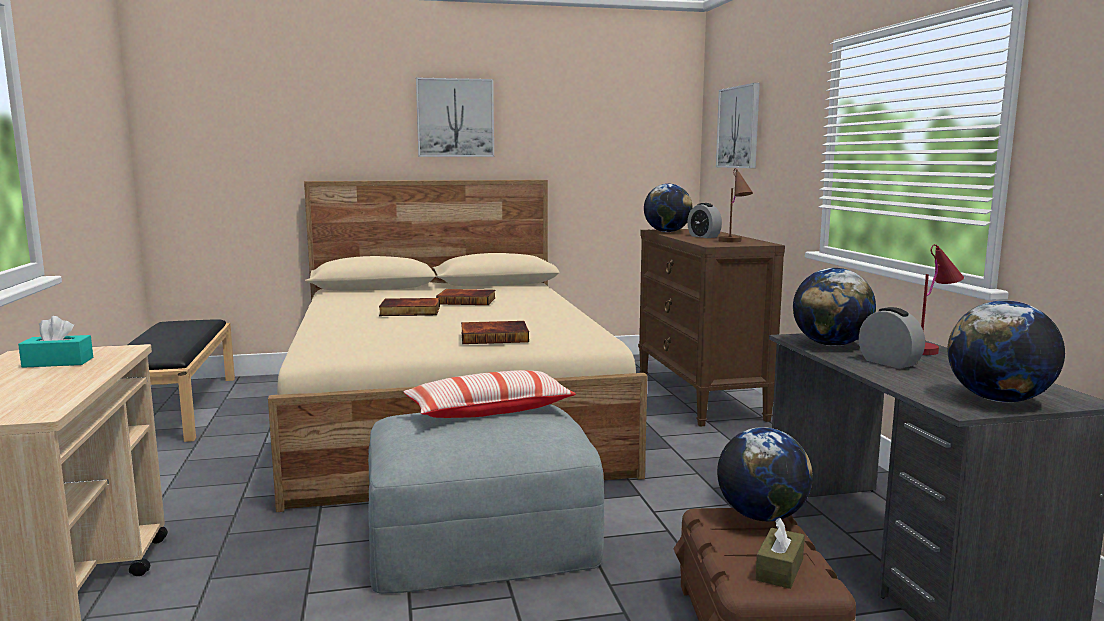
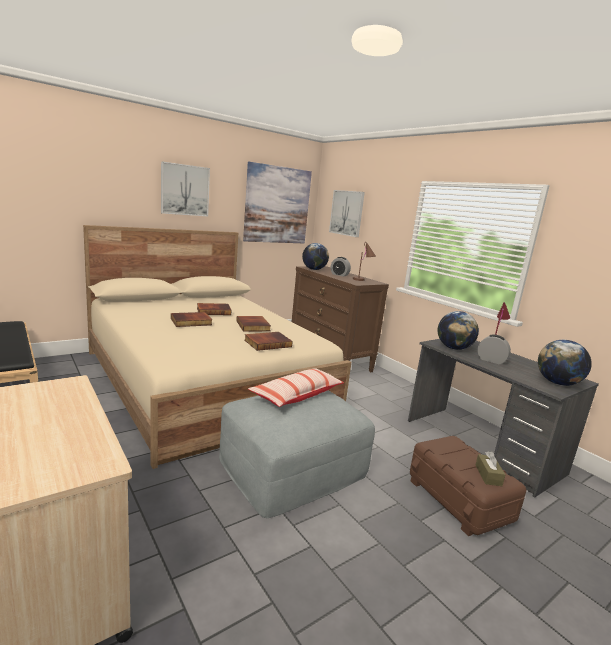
camera: 25 degrees left, 5 degrees up
(58, 362) = (37, 403): turquoise tissue box -> none
(506, 318) = (254, 326): none -> book
(621, 129) = (277, 205): none -> picture
(761, 516) = (452, 443): globe -> none

